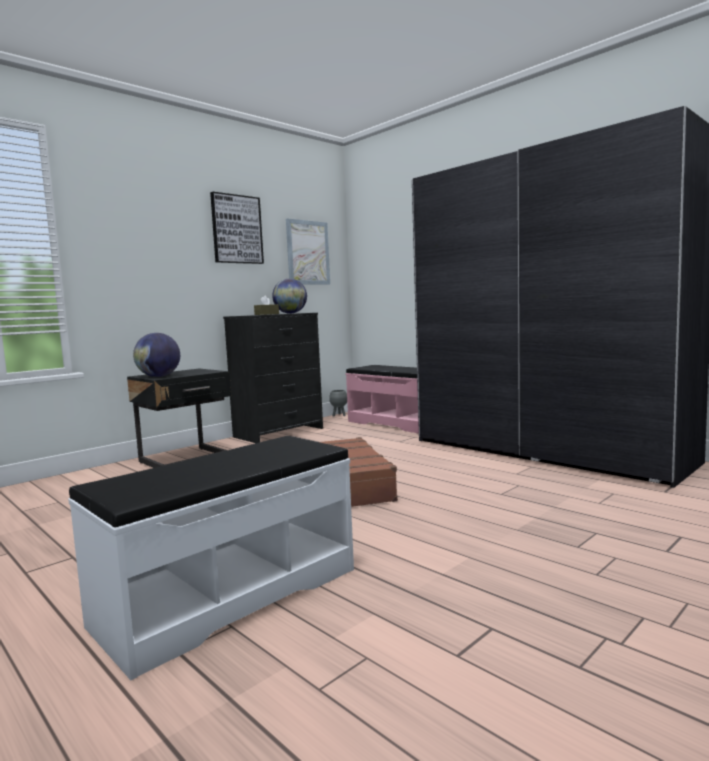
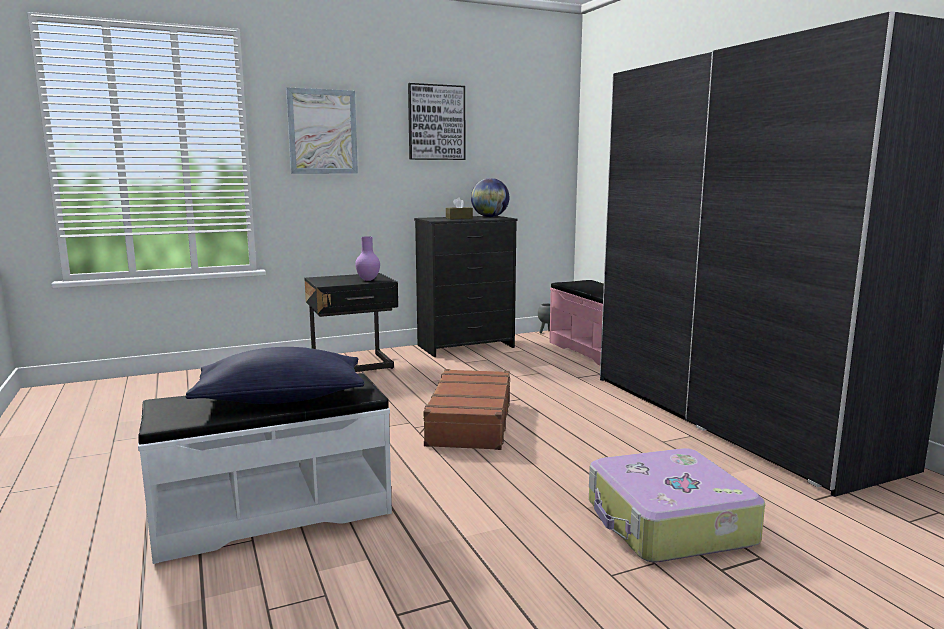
camera: 20 degrees right, 5 degrees up
(159, 376) = (327, 282): globe -> none
(197, 372) = (368, 280): none -> purple vase
(239, 463) = (281, 399): none -> blue pillow
(308, 252) = (523, 145): picture -> picture (322, 132)
(590, 528) = (668, 523): none -> suitcase

